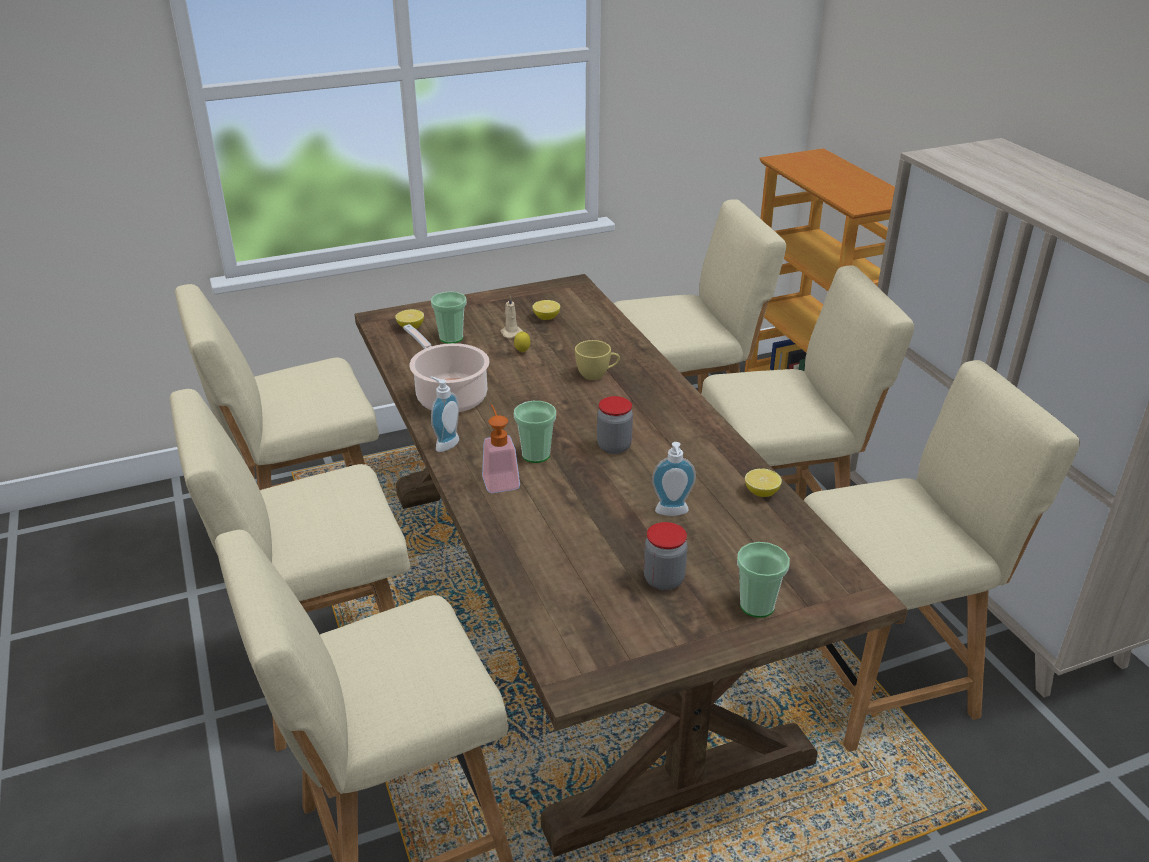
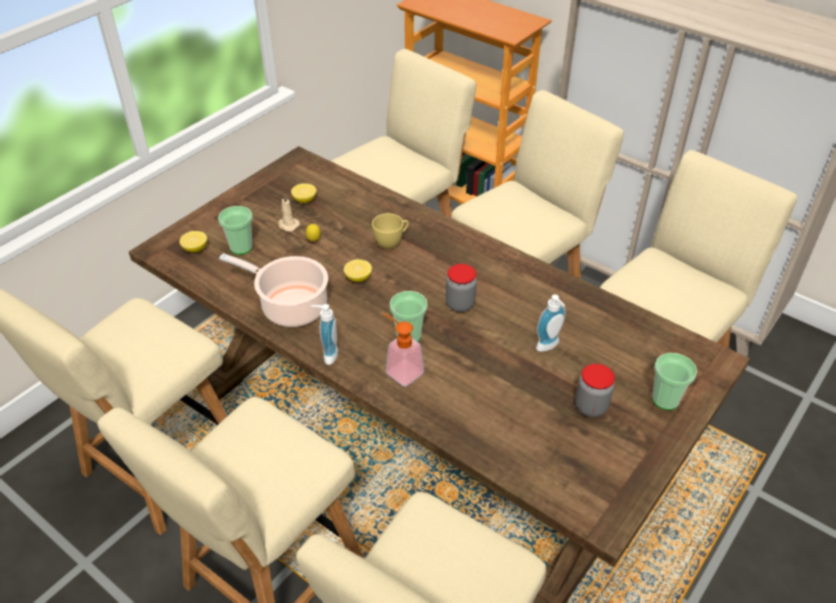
camera: 30 degrees left, 10 degrees up
(761, 493) = (592, 303): lemon -> lemon (358, 278)

